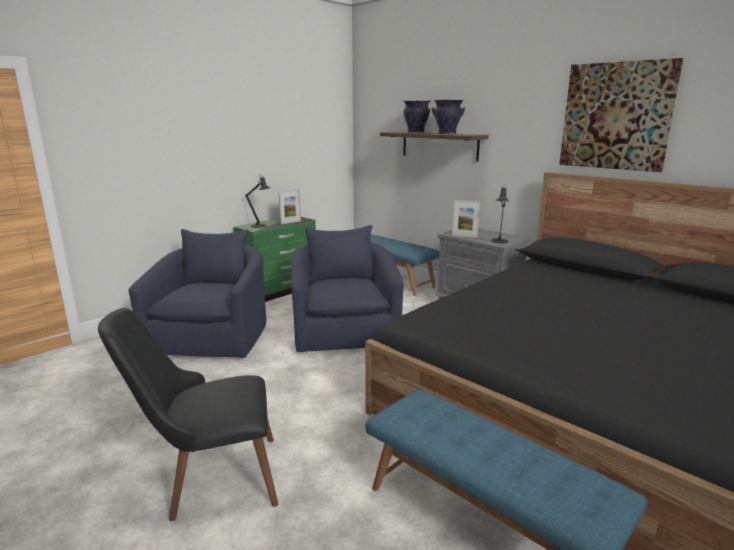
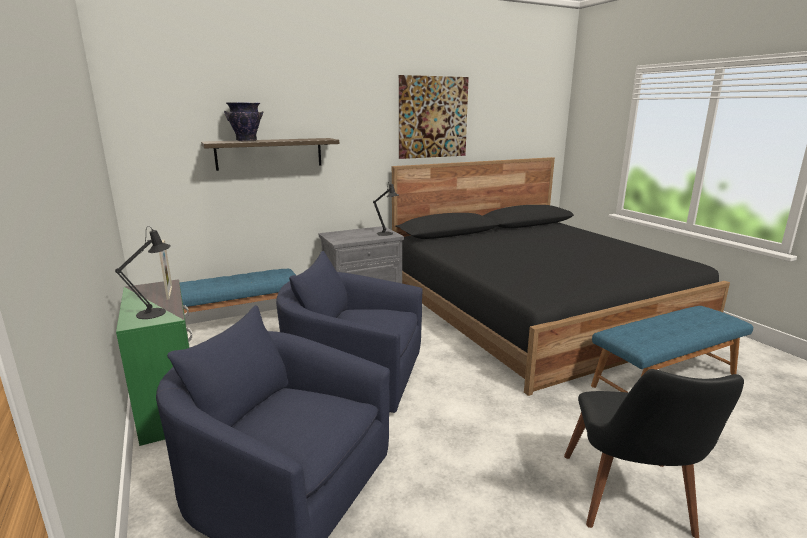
camera: 70 degrees left, 0 degrees up
(447, 134) = (296, 139): vase -> none
(464, 236) = (356, 239): picture frame -> none

